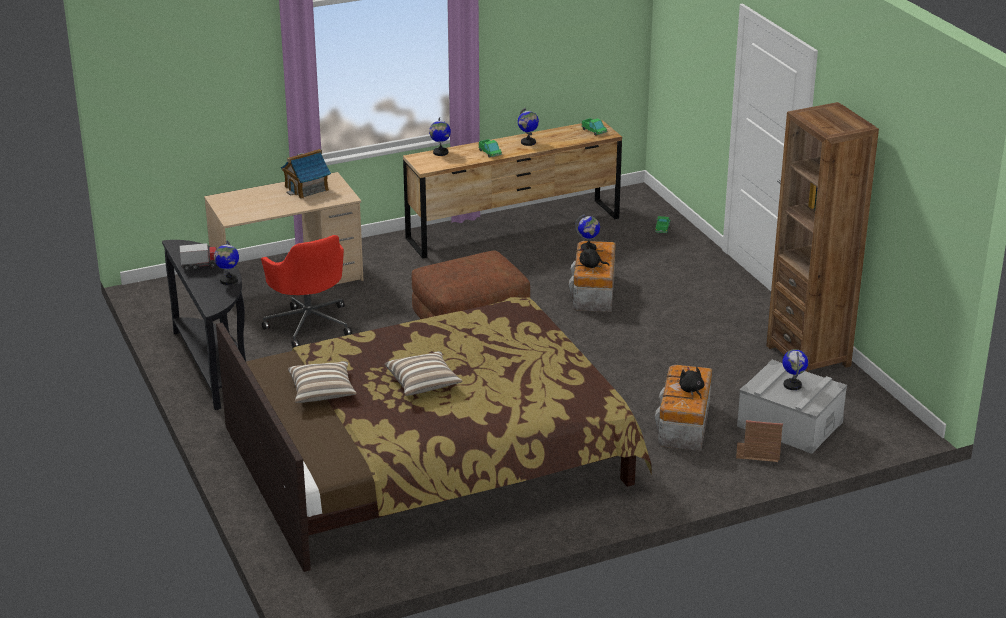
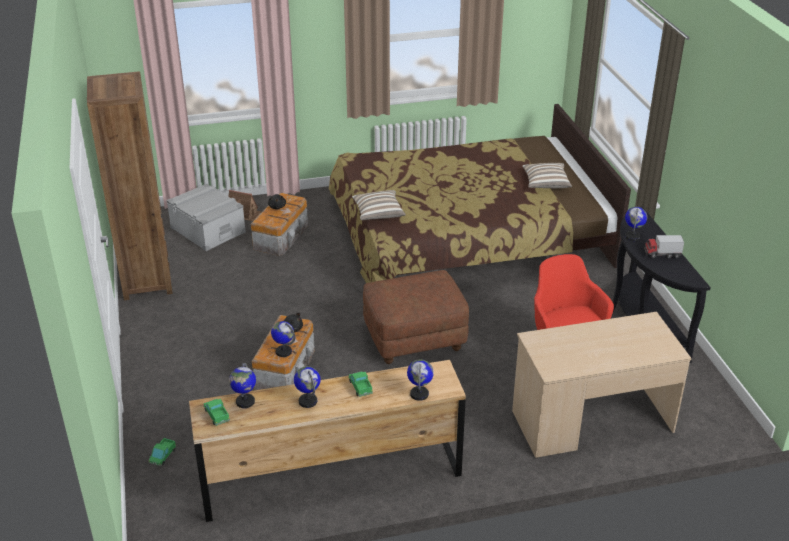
camera: 170 degrees left, 5 degrees up
(307, 188) = (577, 357): toy house -> none
(423, 383) = (474, 177): pillow -> pillow (378, 213)
(792, 385) = (204, 203): globe -> globe (245, 402)

